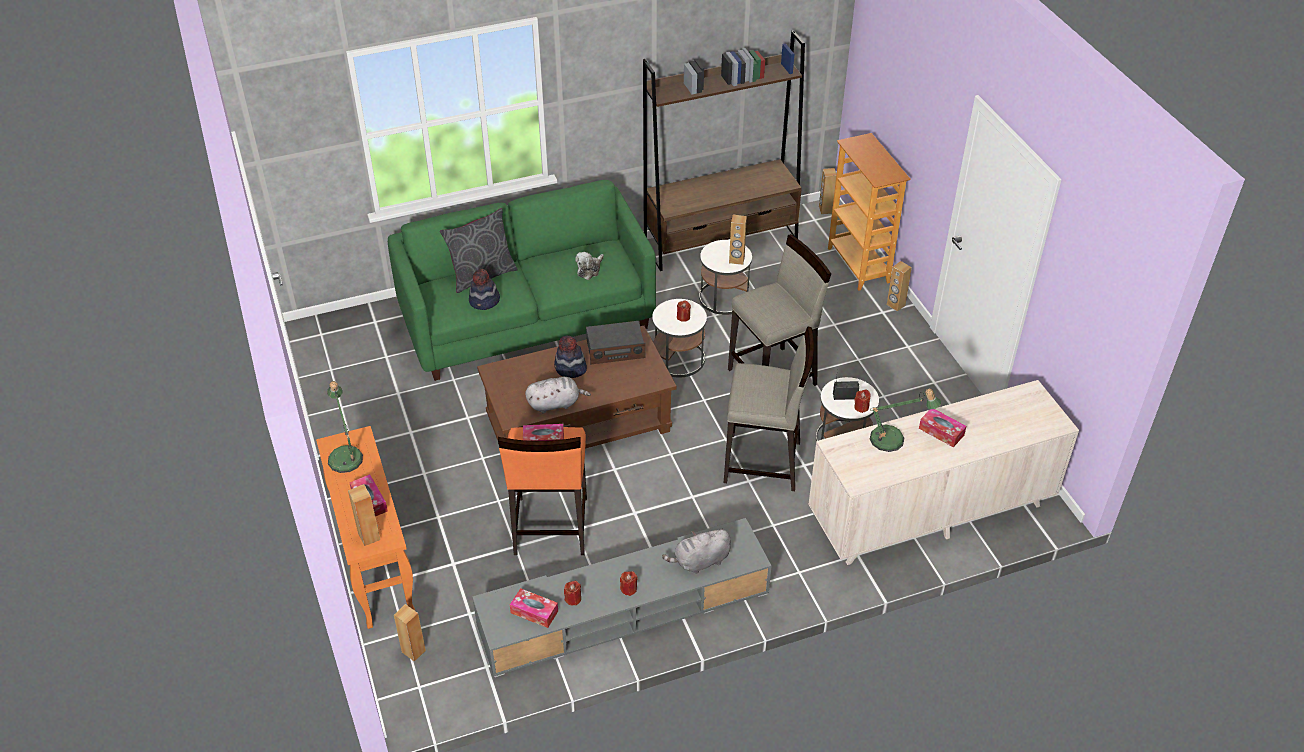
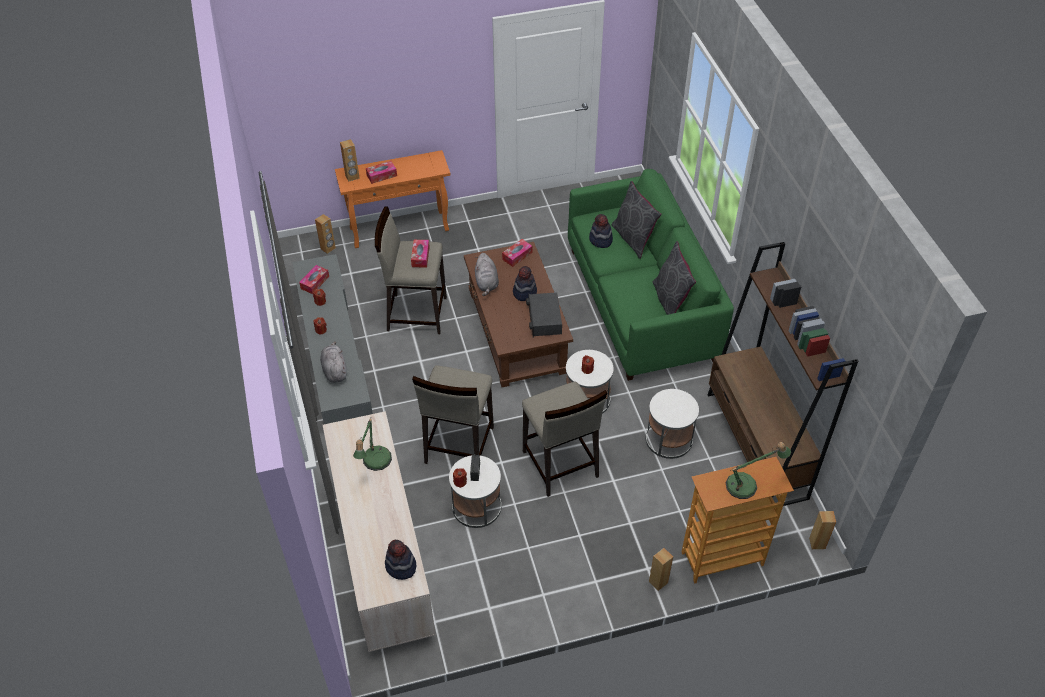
camera: 95 degrees right, 5 degrees up
(345, 455) = (425, 163): table lamp -> table lamp (747, 485)
(550, 526) = (416, 313): orange stool -> beige stool
(583, 248) = (670, 301): none -> grey pillow
(589, 270) = (639, 303): plush toy -> none
(736, 260) = (666, 414): brown speaker -> none
(941, 432) = (377, 499): tissue box -> tissue box (517, 256)
(1016, 403) = (400, 566): none -> hat

